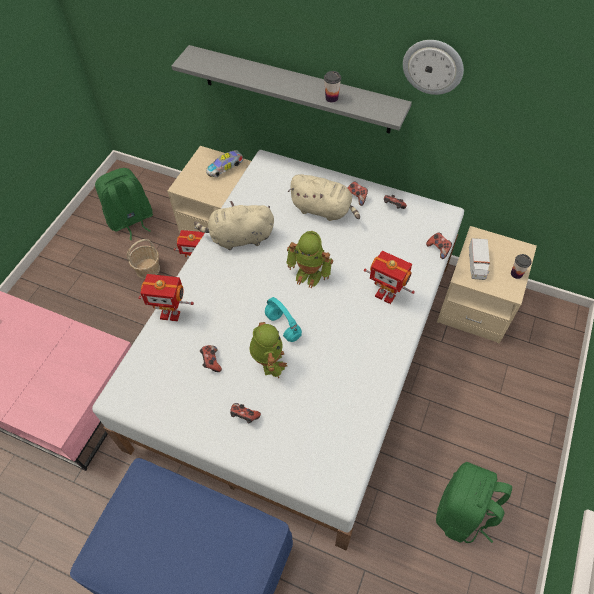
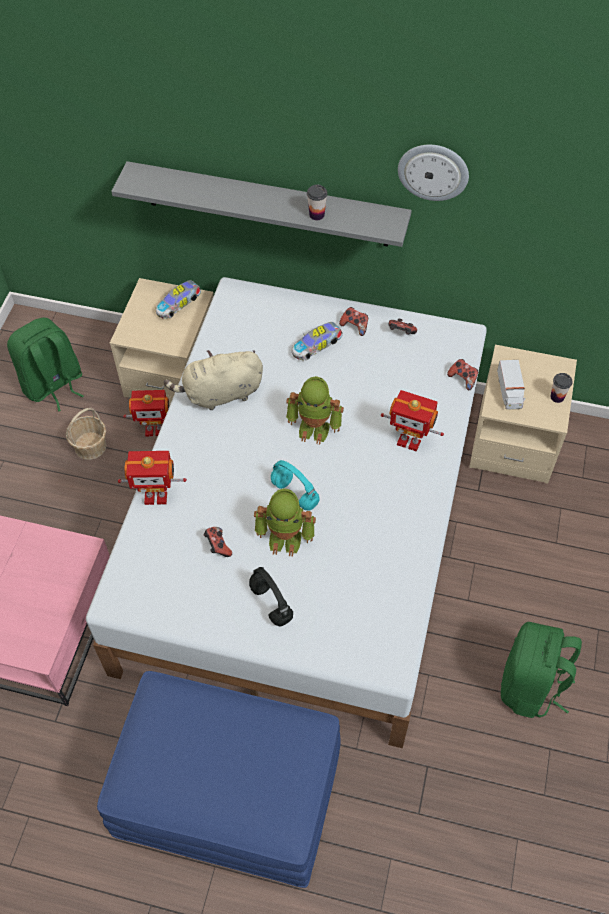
camera: 10 degrees left, 0 degrees up
(244, 417) = (270, 603): game controller -> black headphones
(268, 362) = (286, 537): toy robot -> toy robot turned 120 degrees clockwise
(323, 210) = (317, 346): beige plush toy -> toy car

